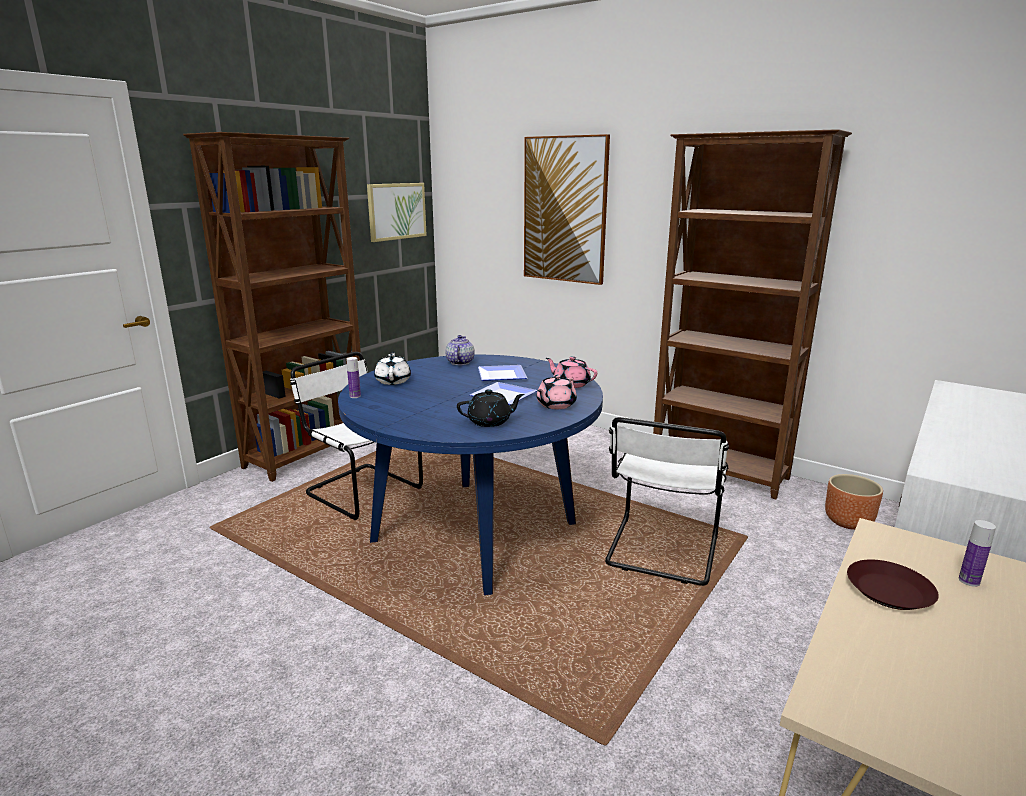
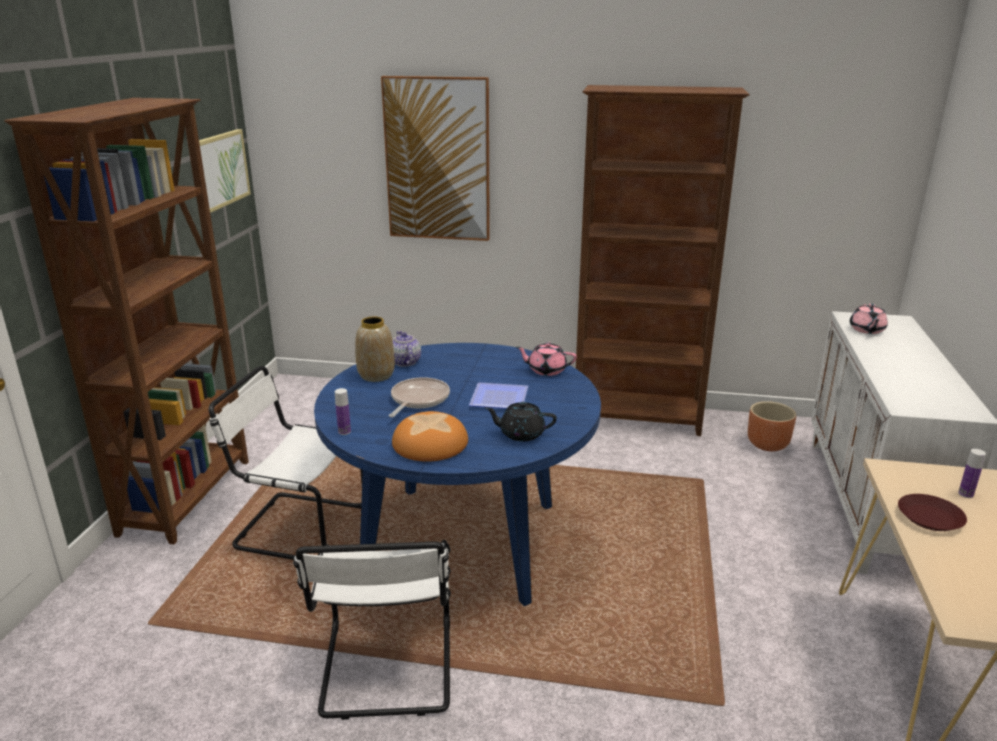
camera: 25 degrees left, 5 degrees up
(393, 381) = (361, 401): white teapot -> none
(408, 414) = (431, 443): none -> bread
(426, 367) = (375, 375): none -> vase
(437, 386) = (418, 400): none -> frying pan
(490, 421) = (521, 434): black teapot -> black teapot turned 135 degrees counterclockwise
(500, 376) = (467, 373): plate -> none
(555, 405) = (559, 400): pink teapot -> pink teapot (866, 330)
(661, 552) = (645, 514): white chair -> white chair (387, 670)

